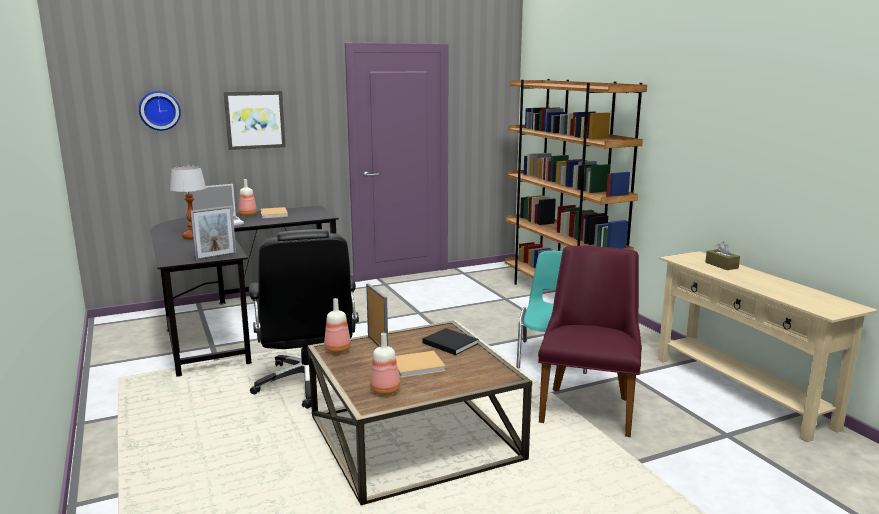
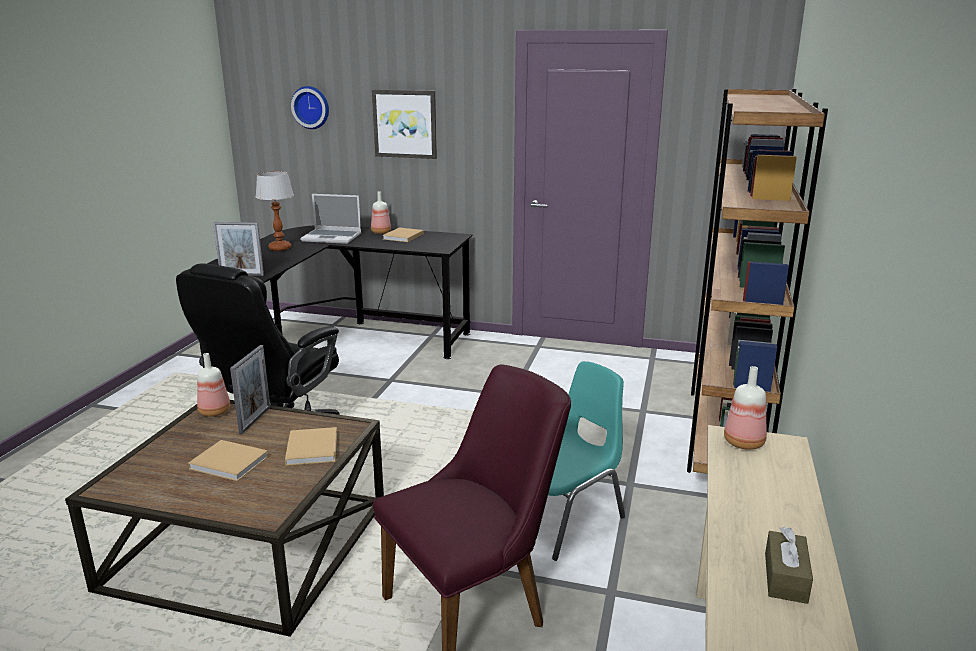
camera: 40 degrees right, 5 degrees up
(386, 390) = (149, 478): bottle -> bottle (745, 443)
(449, 343) = (312, 447): black book -> beige book
(721, 265) = (776, 477): brown tissue box -> brown tissue box (785, 578)

